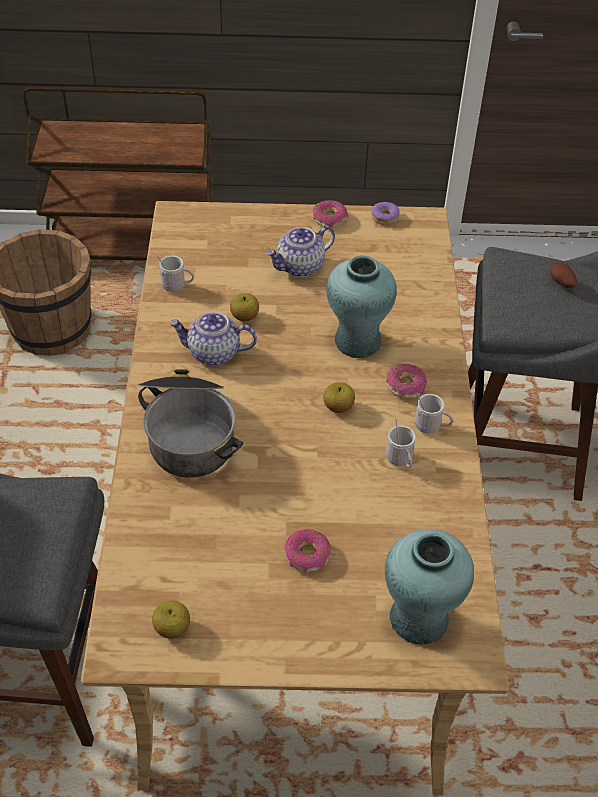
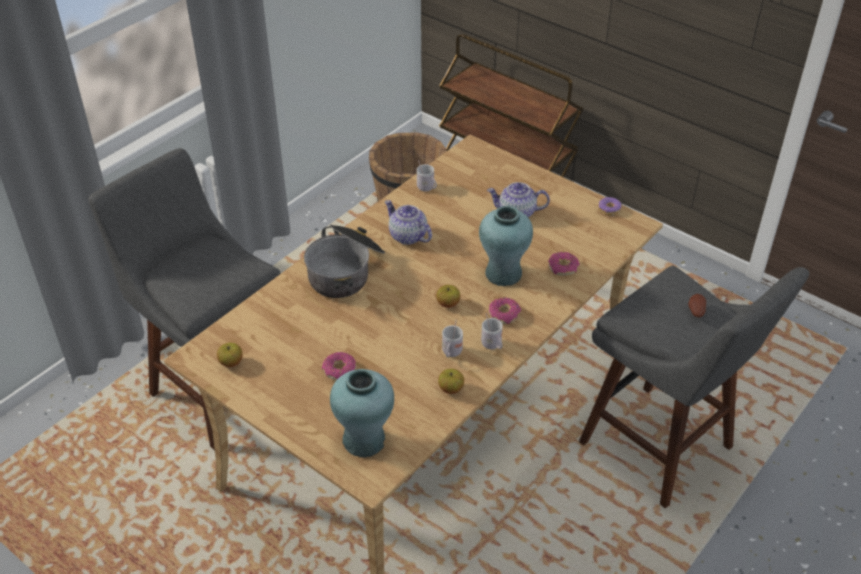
camera: 40 degrees right, 5 degrees down
(244, 316) = (448, 225): apple -> apple (451, 389)
(329, 219) = (569, 193): donut -> donut (563, 268)

